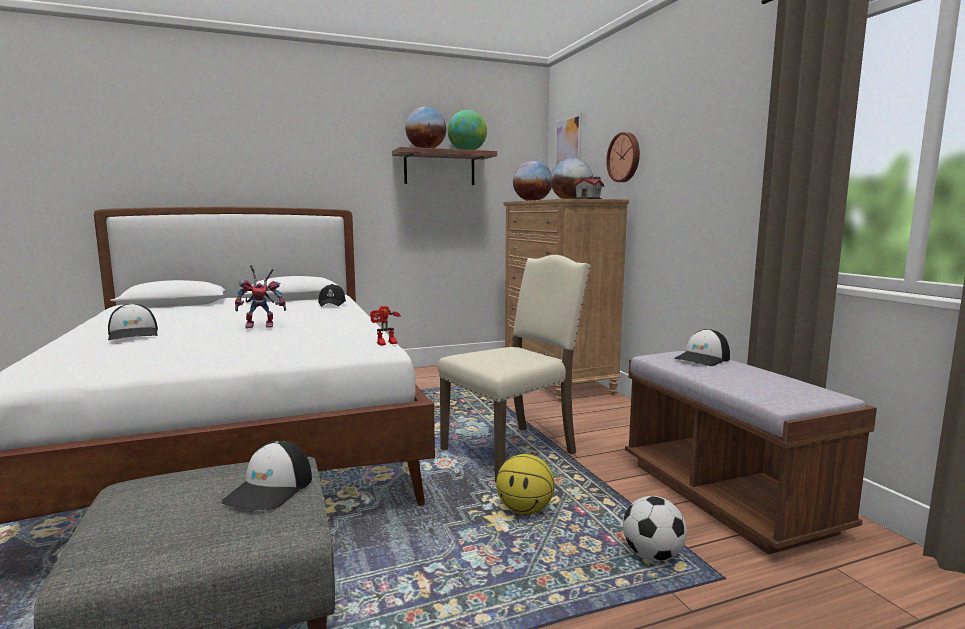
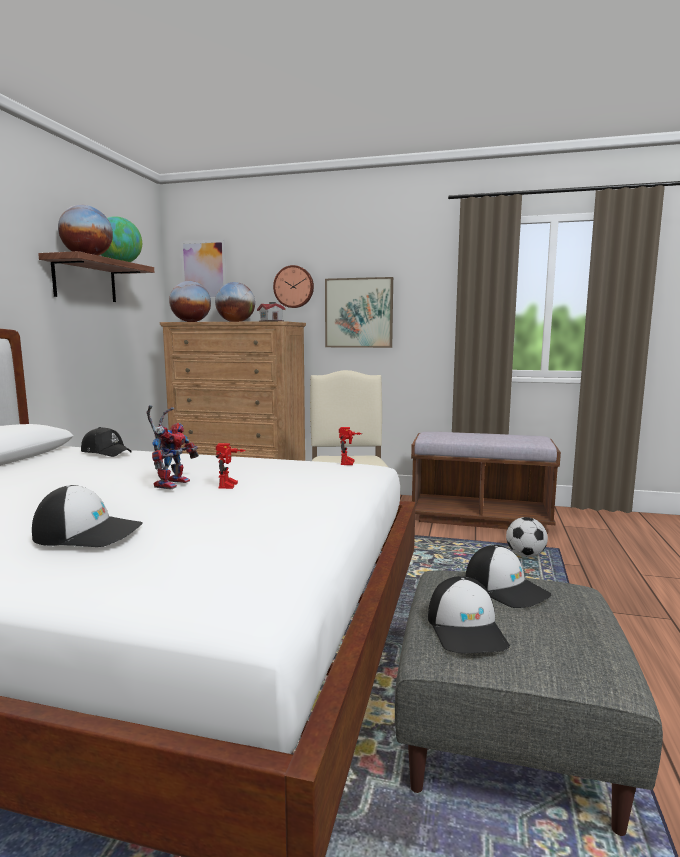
camera: 55 degrees left, 0 degrees up
(271, 335) = (230, 486): none -> toy robot
(525, 510) = (441, 569): basketball -> none
(675, 185) = (359, 313): none -> picture
(702, 359) = (451, 434): cap -> cap (467, 629)

